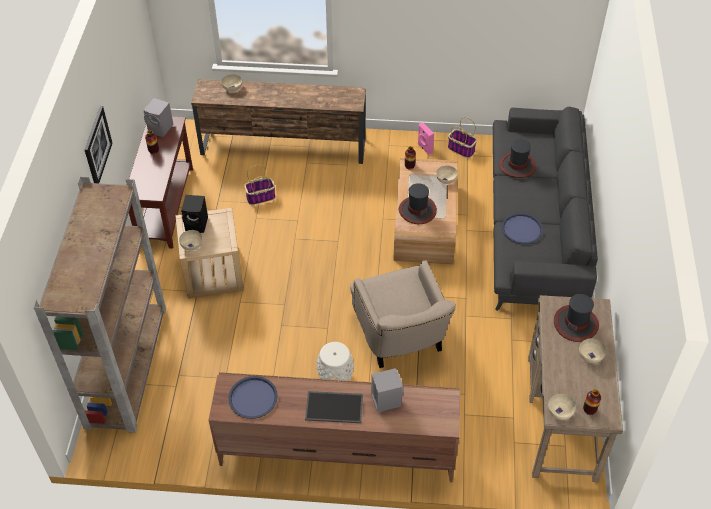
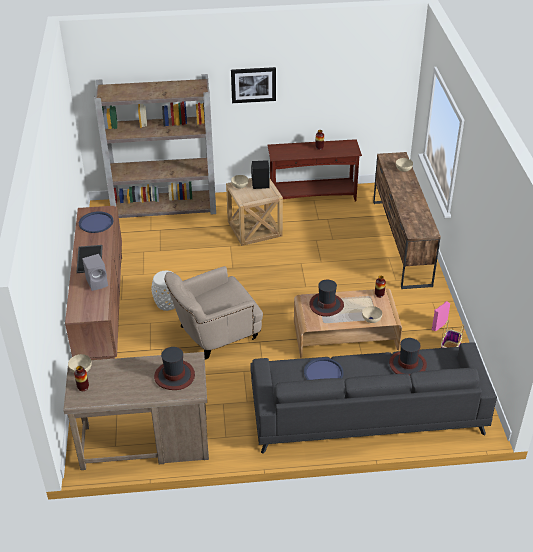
camera: 80 degrees right, 10 degrees down
(161, 128) = (344, 147): grey speaker -> none
(261, 197) = (339, 239): basket -> none
(590, 355) = (140, 386): beige bowl -> none

